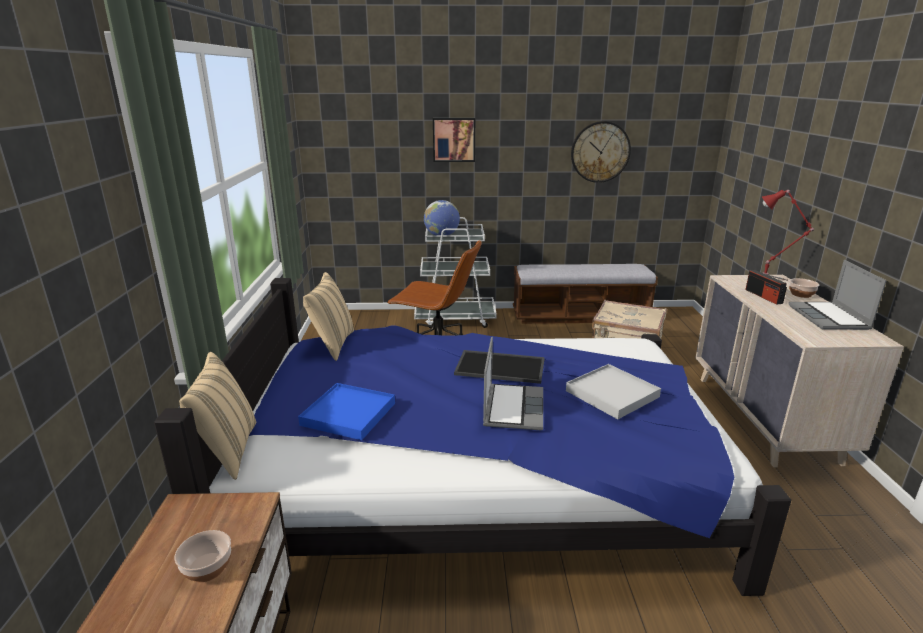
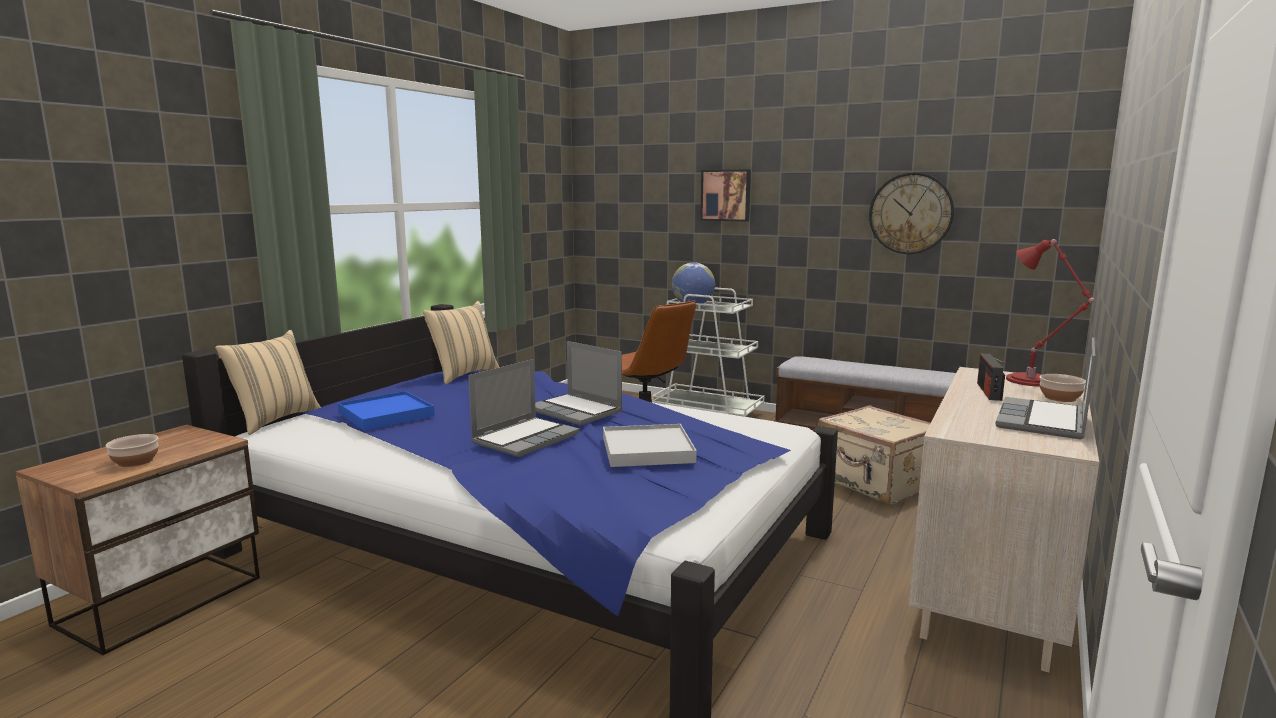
camera: 30 degrees right, 10 degrees down
(501, 366) = (576, 411): tray -> laptop

